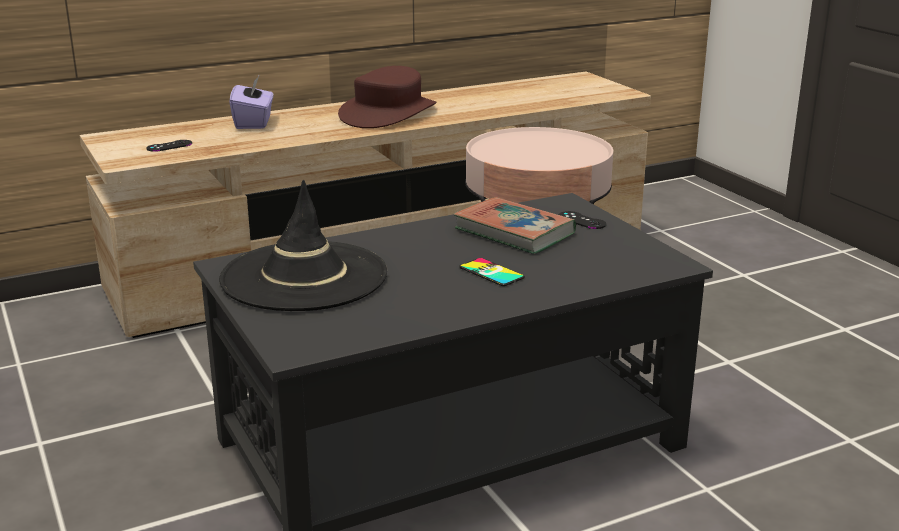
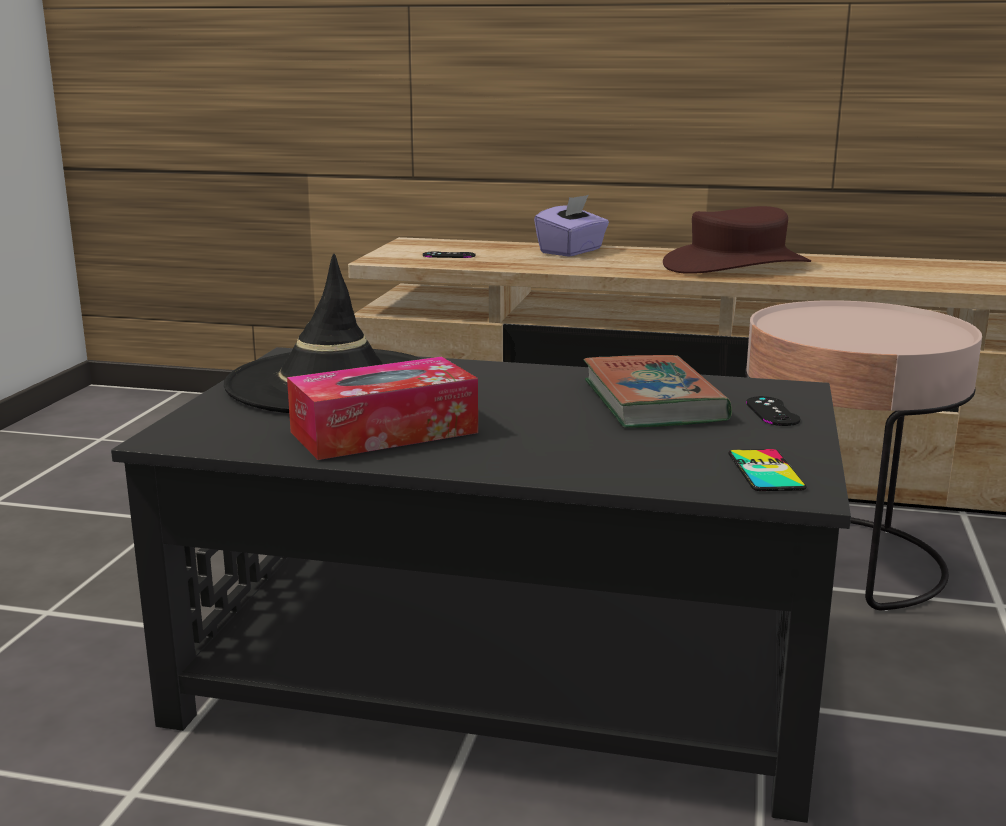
camera: 40 degrees right, 5 degrees down
(415, 300) = (384, 432): none -> tissue box
(491, 273) = (529, 431): phone -> phone (765, 471)

